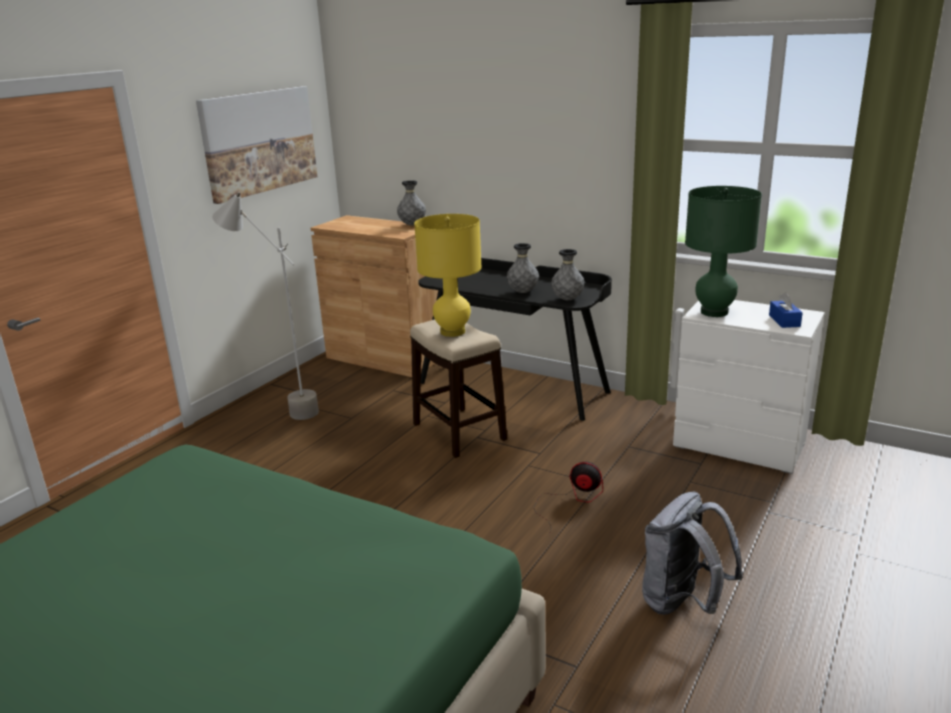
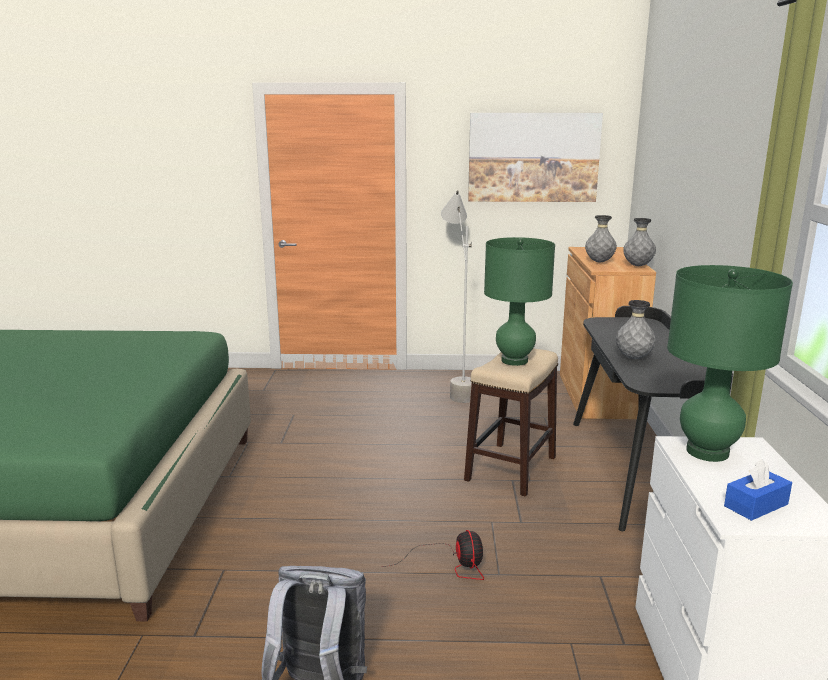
camera: 60 degrees right, 5 degrees down
(453, 332) = (514, 361): yellow table lamp -> green table lamp
(567, 299) = (648, 380): grey vase -> grey vase (599, 262)

